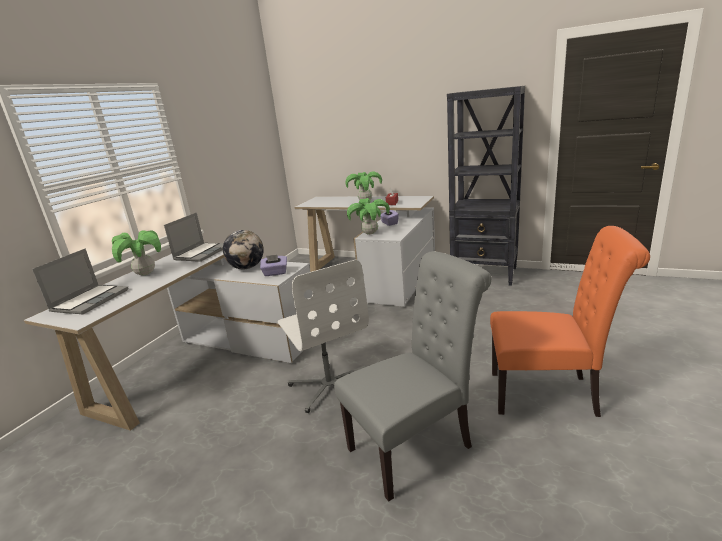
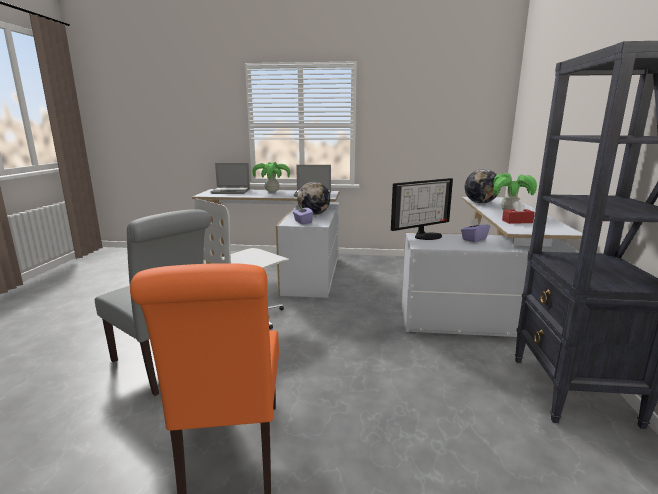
camera: 70 degrees right, 5 degrees down
(326, 204) = (480, 203): none -> globe
(370, 233) = (426, 235): potted plant -> monitor

